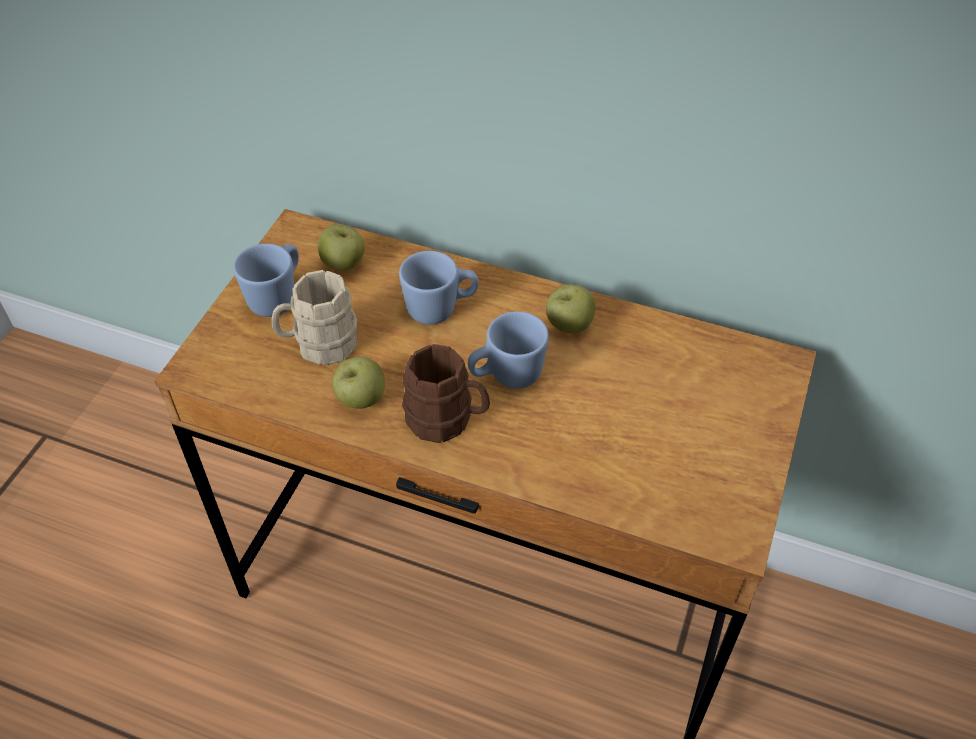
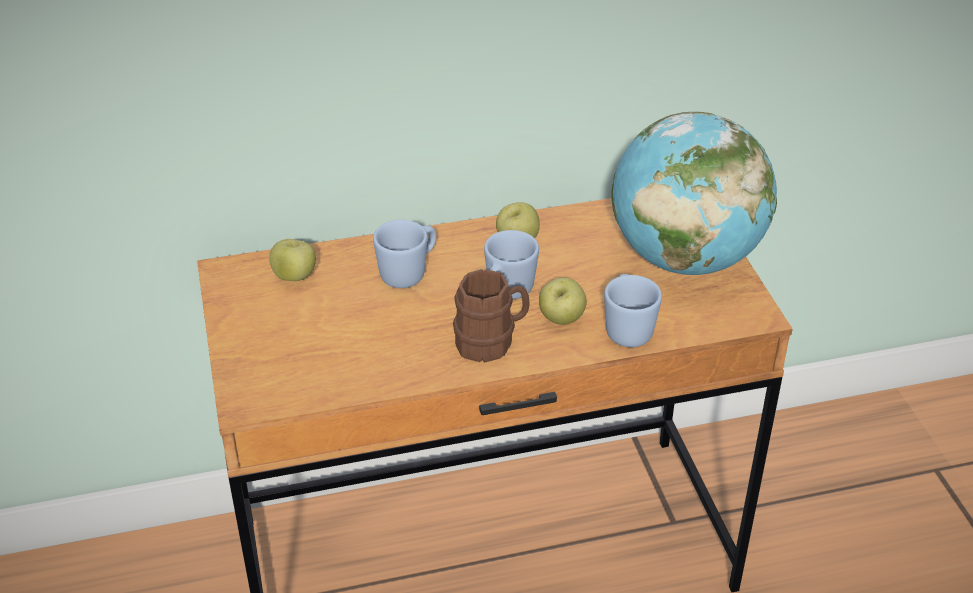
camera: 35 degrees left, 10 degrees down
(277, 297) = (263, 323): blue mug -> blue mug (627, 328)
(319, 344) = (336, 339): beige mug -> none
(361, 399) = (411, 359): apple -> apple (561, 319)
(720, 430) = (685, 258): none -> globe

